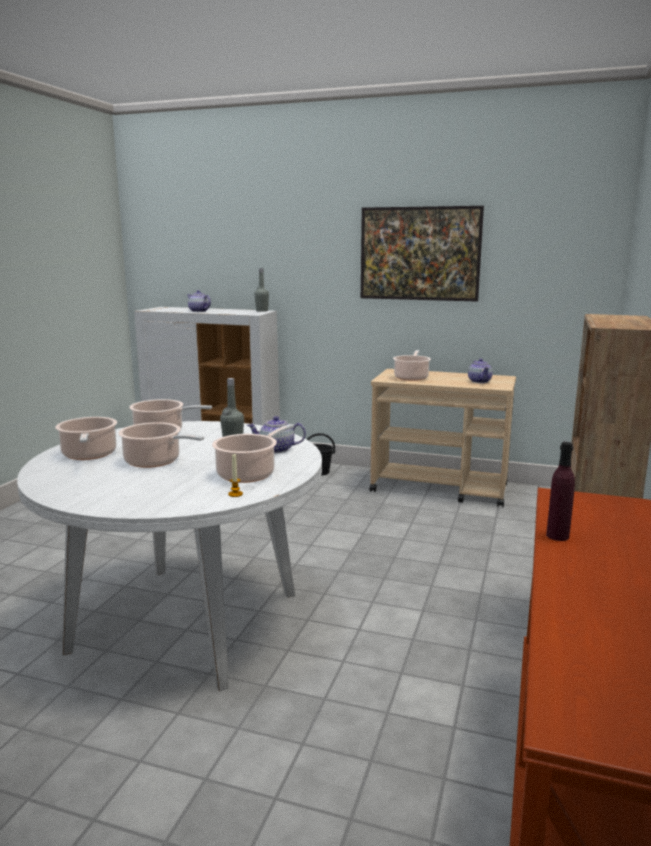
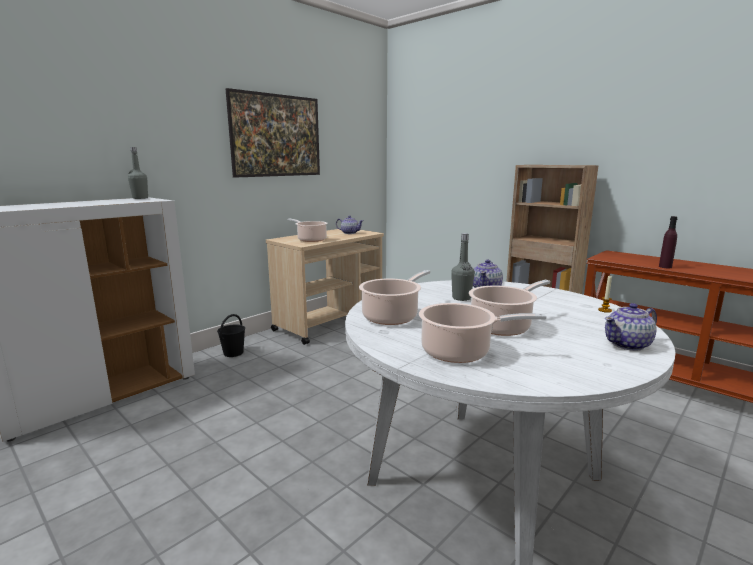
camera: 65 degrees left, 0 degrees up
(199, 311) = (67, 205): teapot -> teapot (628, 344)
(249, 474) = (551, 302): cooking pot -> none

